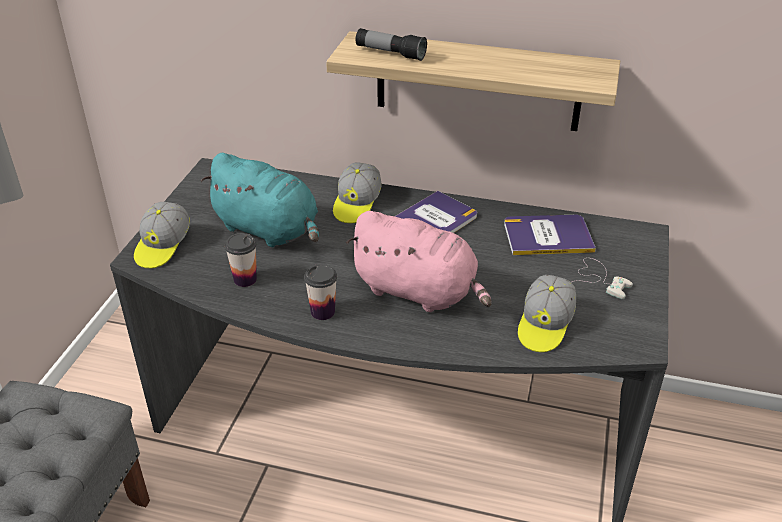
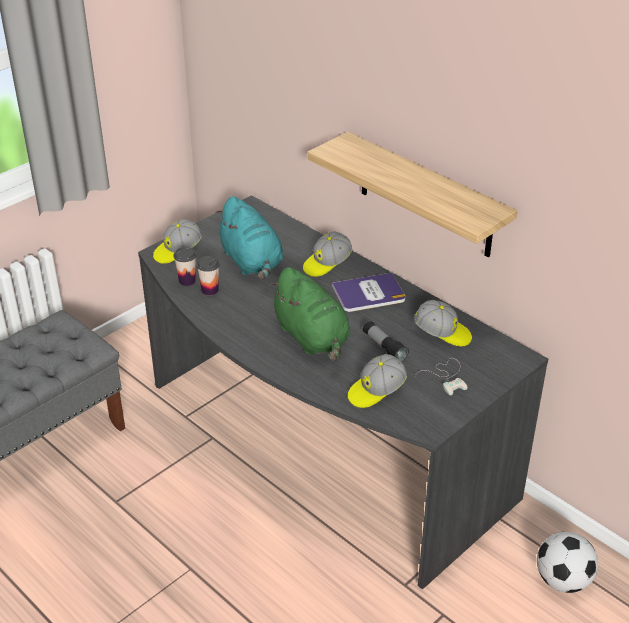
camera: 30 degrees right, 0 degrees up
(322, 312) = (239, 328): cup -> cup (187, 281)
(390, 53) = (355, 157): flashlight -> flashlight (384, 347)
(419, 292) = (312, 338): pink plush toy -> green plush toy
(547, 236) = (442, 333): book -> cap
(729, 457) = (562, 581): none -> football

